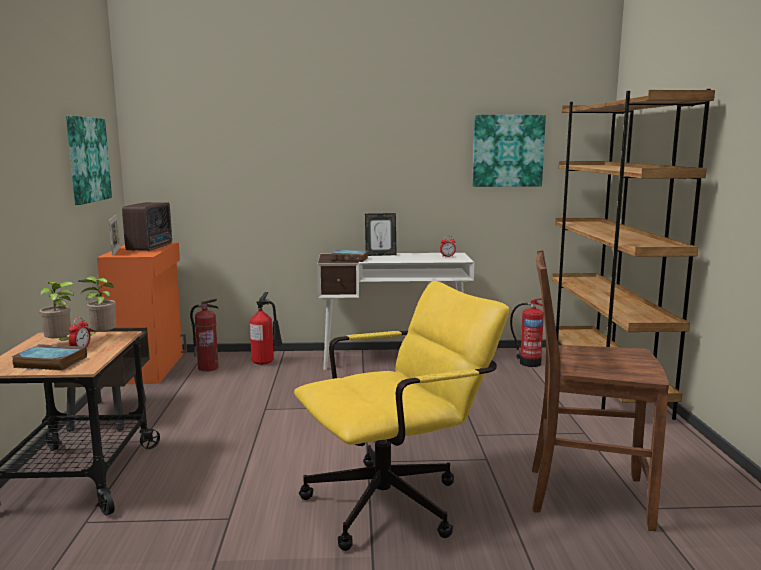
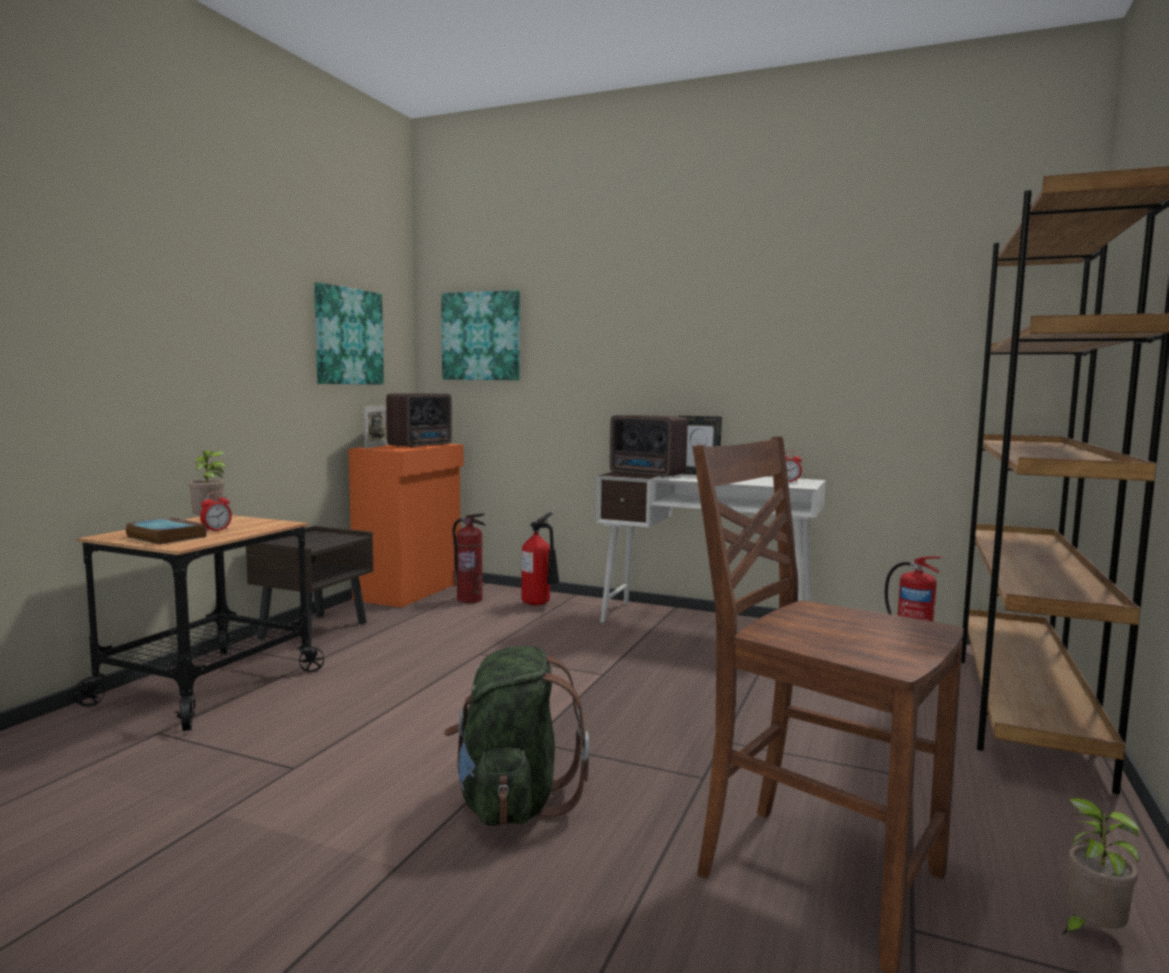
camera: 25 degrees right, 5 degrees down
(102, 337) = (259, 523): potted plant -> potted plant (1090, 931)
(350, 259) = (648, 475): book -> radio
(397, 501) = (512, 802): yellow office chair -> green backpack
(507, 151) = (901, 329): picture -> picture (481, 336)

